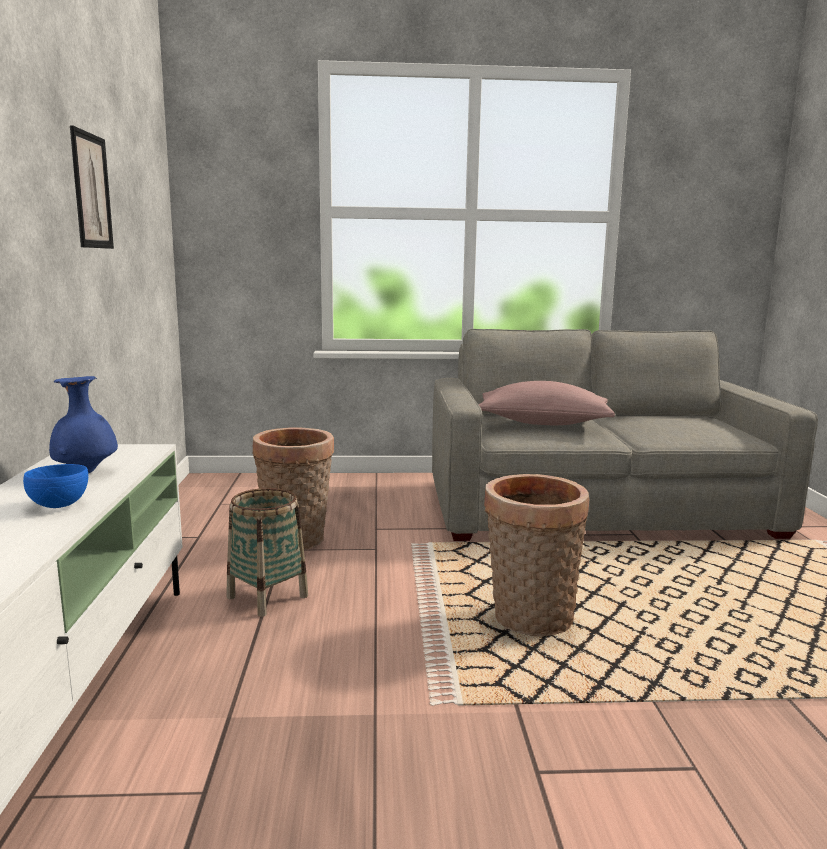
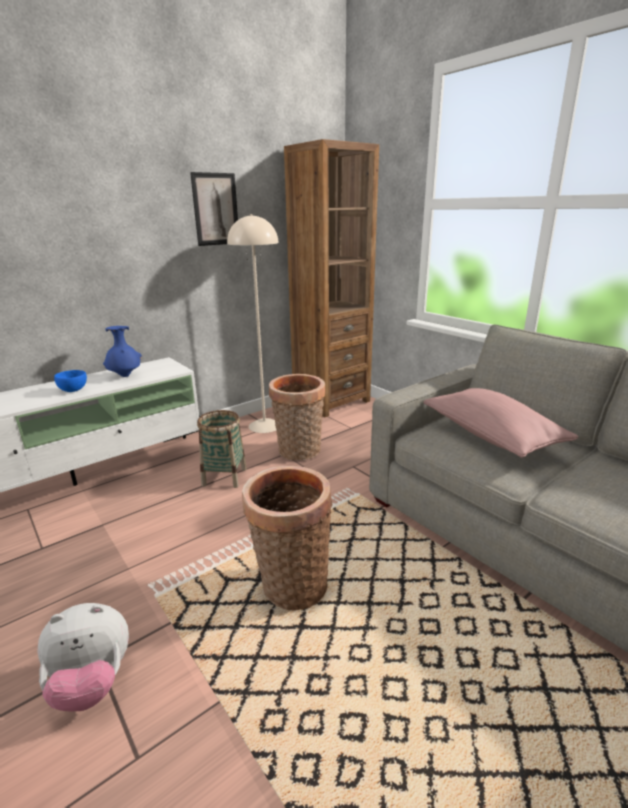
camera: 55 degrees right, 10 degrees up
(189, 538) = (265, 425): none -> beige floor lamp
(215, 490) = (331, 401): none -> brown bookcase
(570, 782) = (92, 683): none -> plush toy

